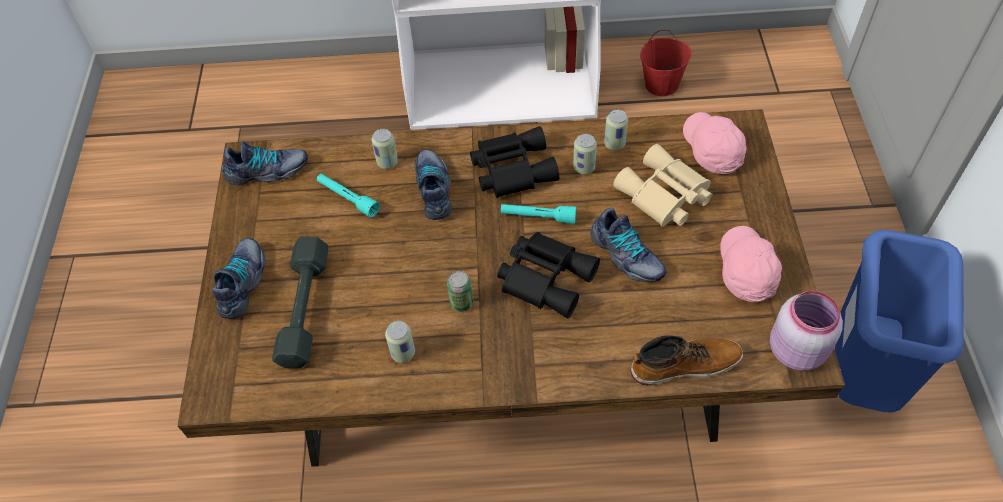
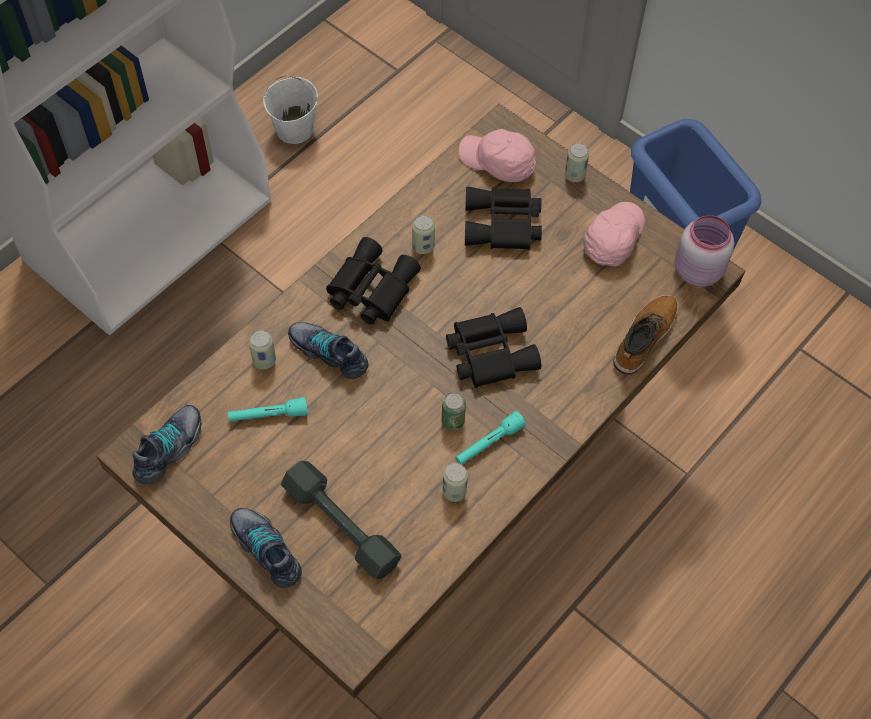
camera: 50 degrees left, 5 degrees up
(538, 217) = (433, 312): turquoise flashlight -> turquoise flashlight (488, 443)
(614, 144) = (424, 210): can -> can (574, 175)
(626, 256) = (526, 292): shoe -> none
(661, 84) = (294, 129): red bucket -> white bucket
(663, 196) = (503, 225): beige binoculars -> black binoculars
(745, 270) = (612, 239): pink cap -> pink cap turned 75 degrees clockwise

